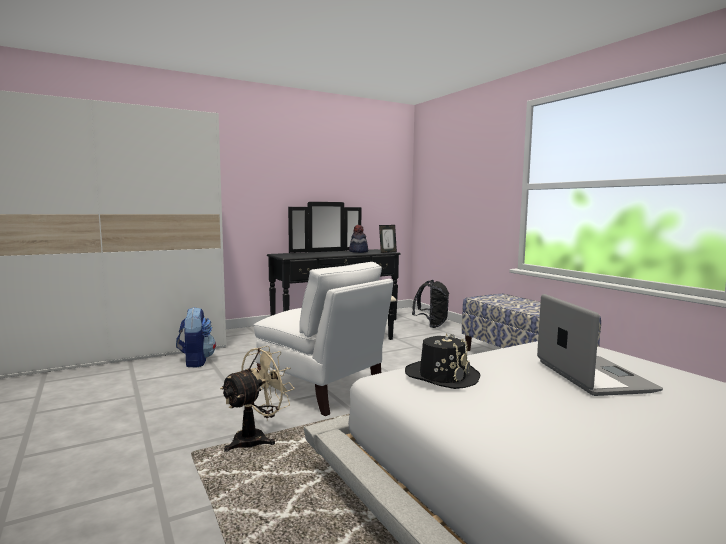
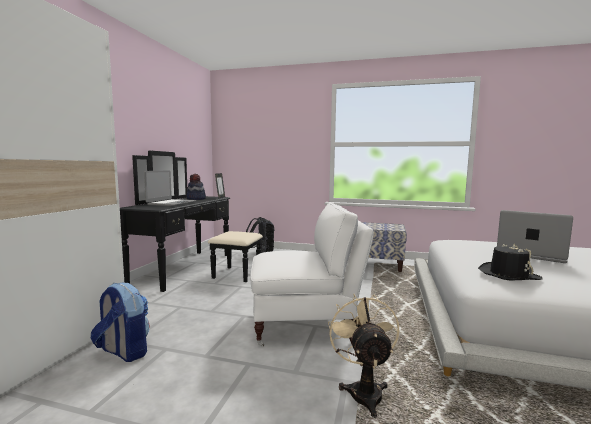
camera: 45 degrees left, 0 degrees up
(318, 254) = (172, 203): none -> laptop

